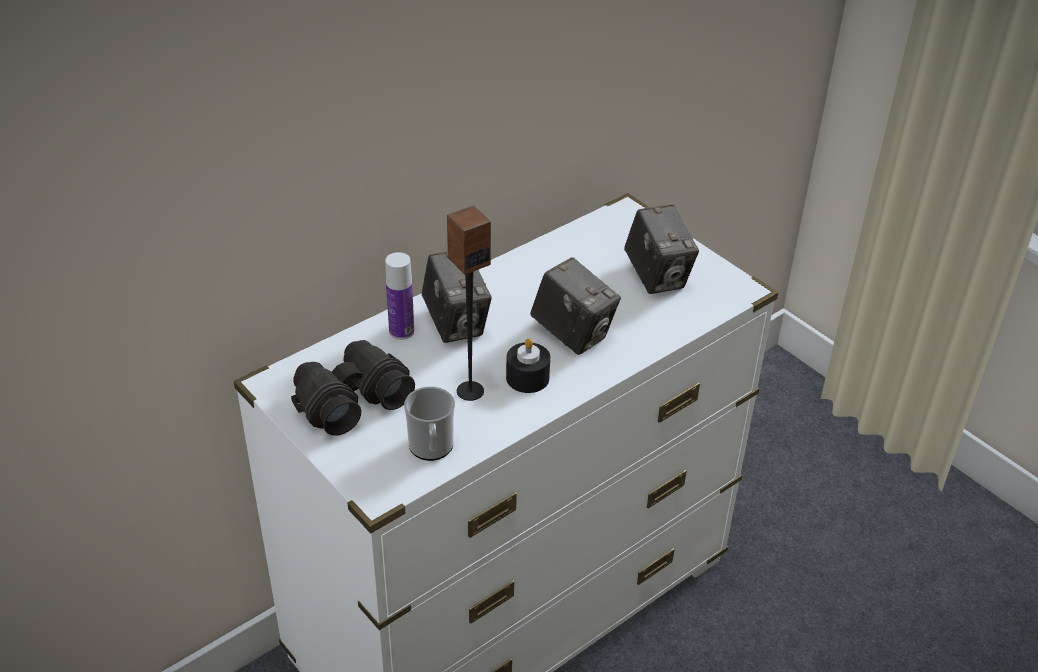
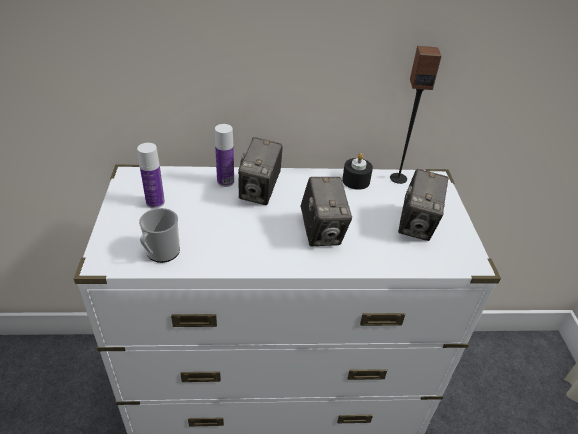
camera: 35 degrees right, 0 degrees up
(350, 399) = (155, 202): black binoculars -> bottle
(470, 391) = (222, 232): speaker -> speaker (398, 178)
(527, 378) = (264, 243): black candle -> black candle (356, 181)

